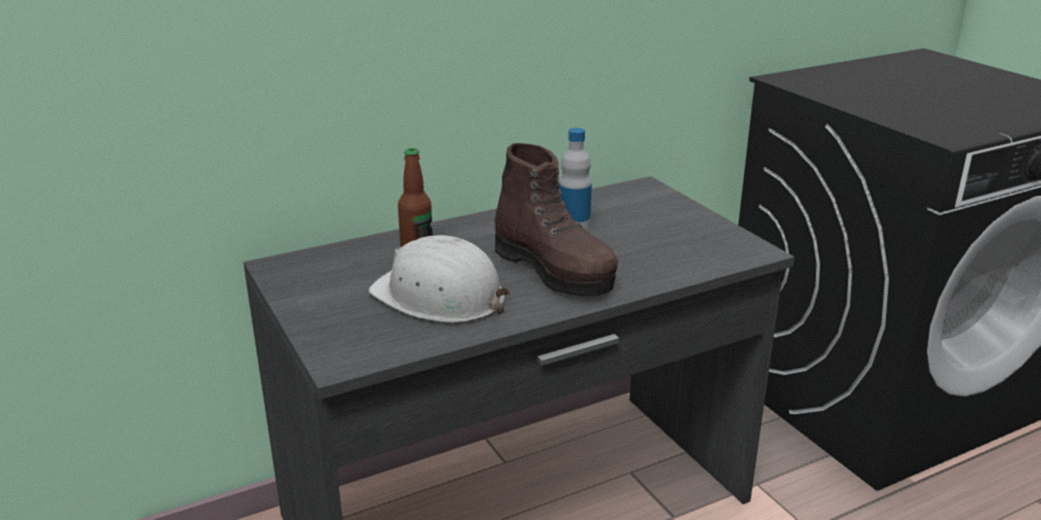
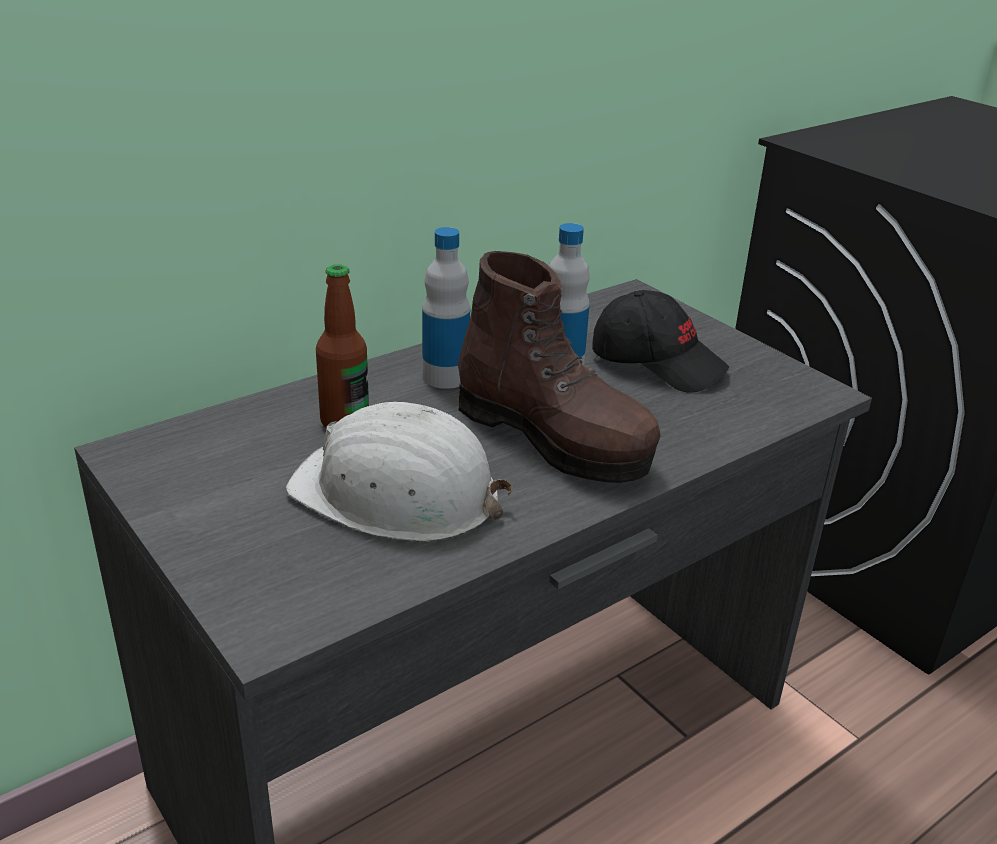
camera: 10 degrees left, 5 degrees up
(492, 231) = (445, 377): none -> bottle
(645, 229) = (657, 362): none -> black cap

